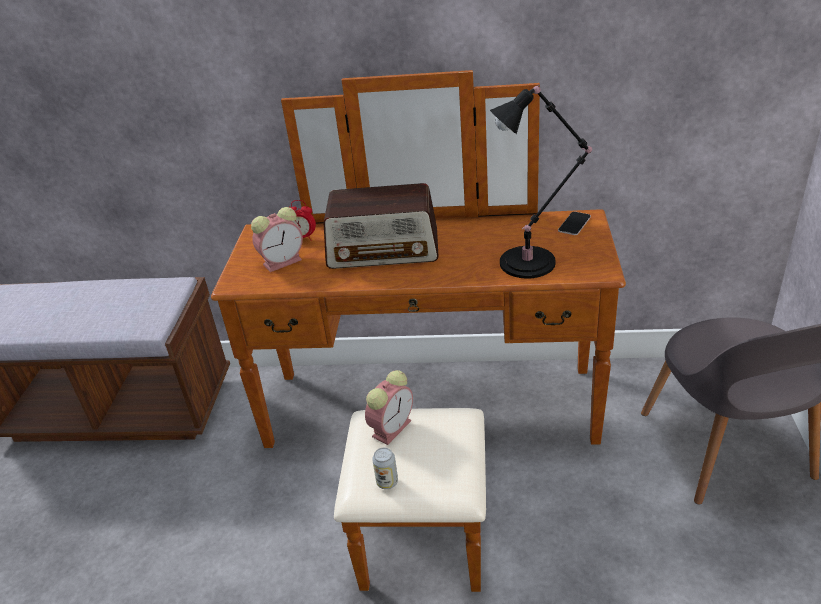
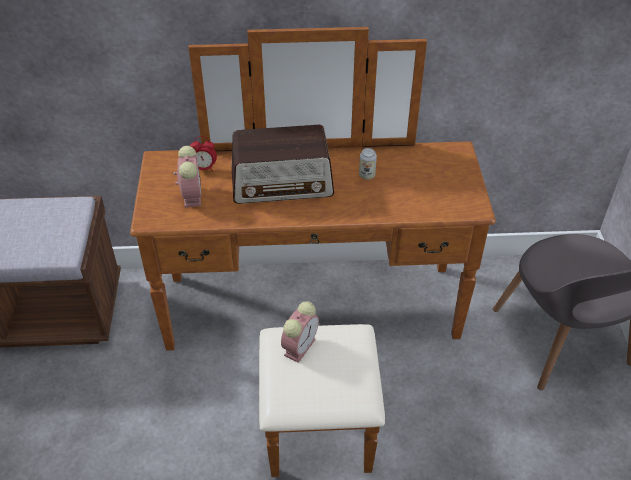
camera: 10 degrees left, 10 degrees up
(283, 261) = (191, 195): alarm clock -> alarm clock turned 60 degrees counterclockwise
(387, 482) = (303, 397): can -> can (367, 175)
(532, 262) = (416, 198): black table lamp -> none
(574, 224) = (448, 157): phone -> none

